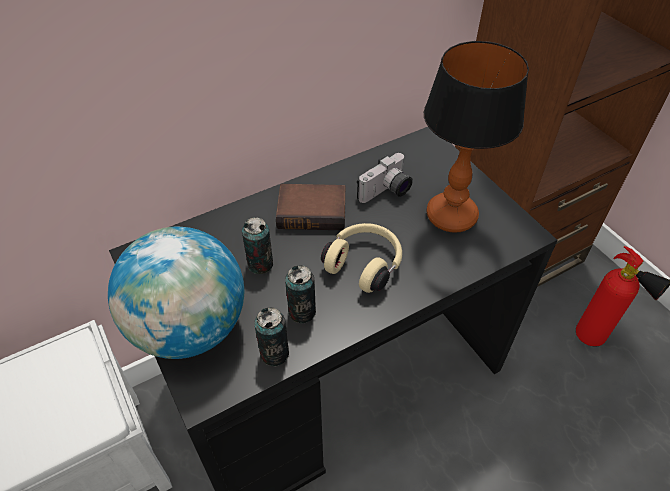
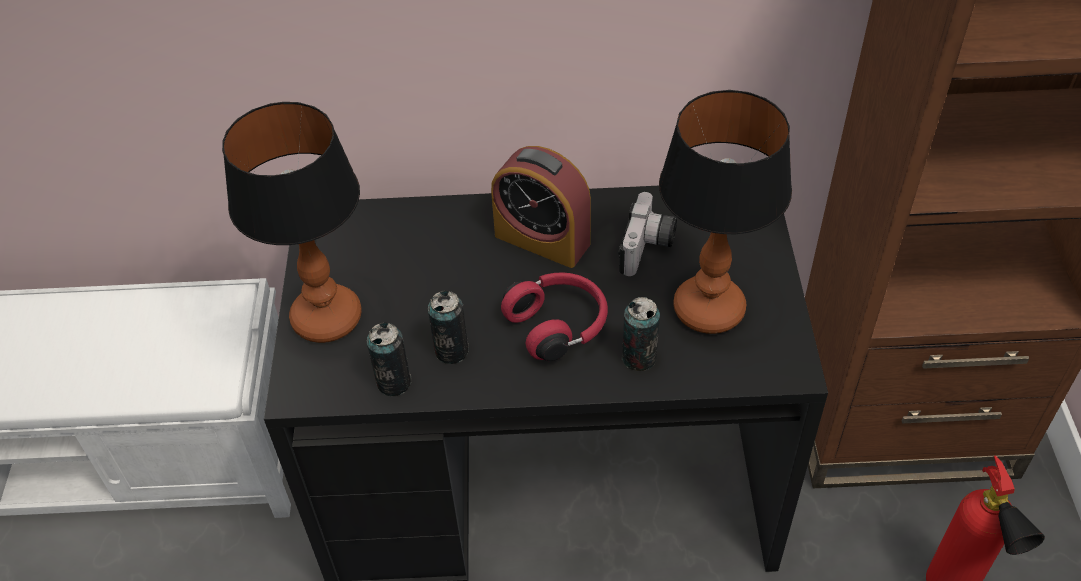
camera: 30 degrees right, 0 degrees up
(190, 328) = (326, 319): globe -> table lamp
(260, 264) = (441, 279): can -> can (639, 358)
(313, 211) = (542, 239): book -> alarm clock
(364, 264) = (559, 325): beige headphones -> red headphones
(386, 192) = (648, 249): camera -> camera turned 60 degrees counterclockwise

